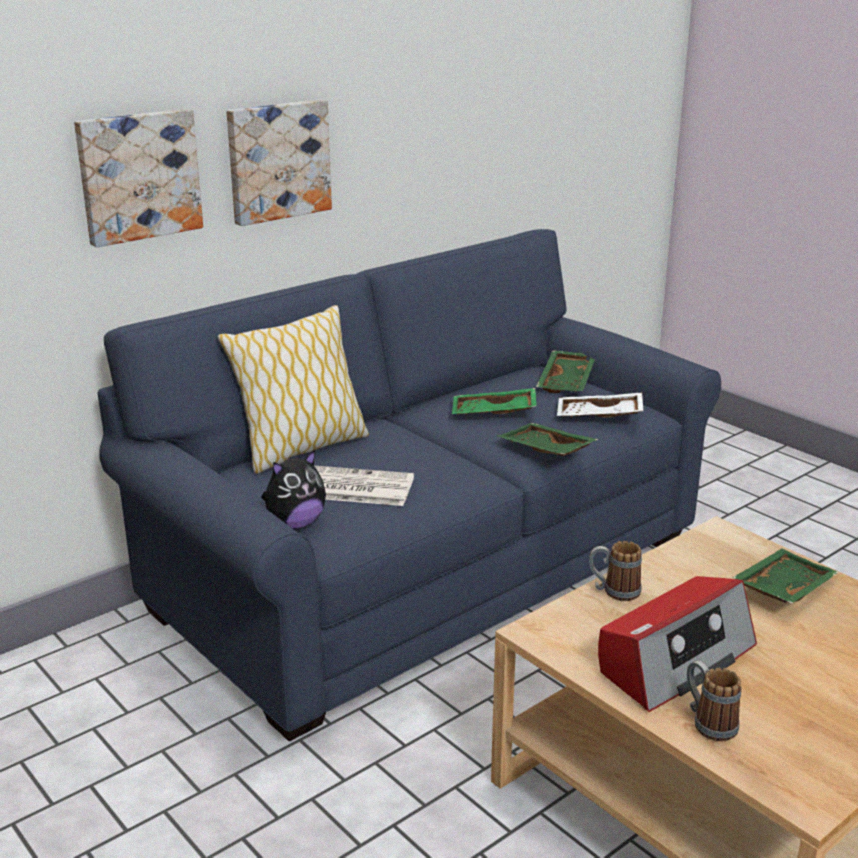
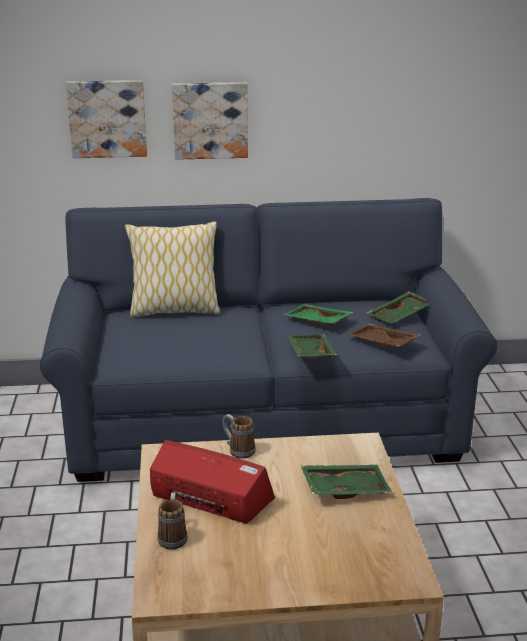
camera: 35 degrees right, 0 degrees up
(295, 524) = (111, 350): plush toy -> none
(351, 487) = (166, 340): newspaper -> none
(599, 416) = (382, 344): white tray -> brown tray
(674, 659) = (210, 498): radio -> radio turned 150 degrees counterclockwise

